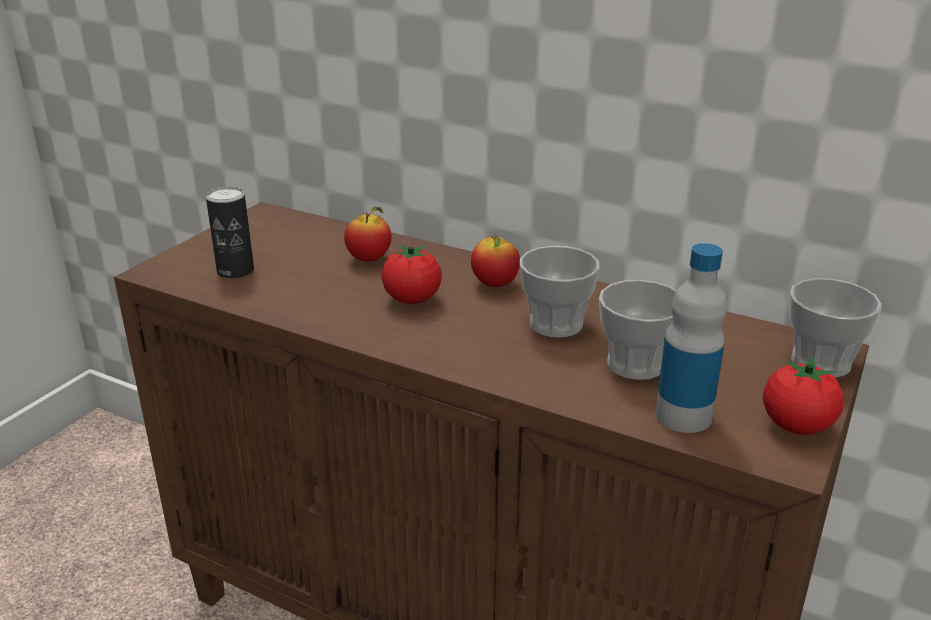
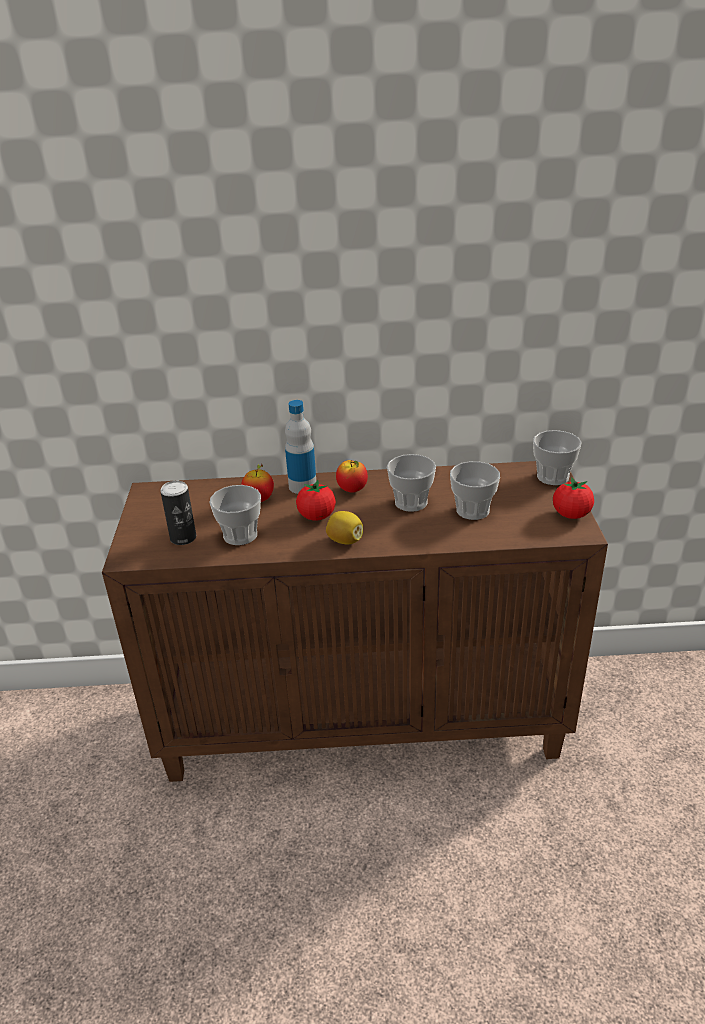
camera: 30 degrees left, 5 degrees up
(298, 289) = (240, 535): none -> cup
(411, 339) = (345, 540): none -> lemon
(683, 416) = (520, 529): bottle -> bottle (302, 486)

